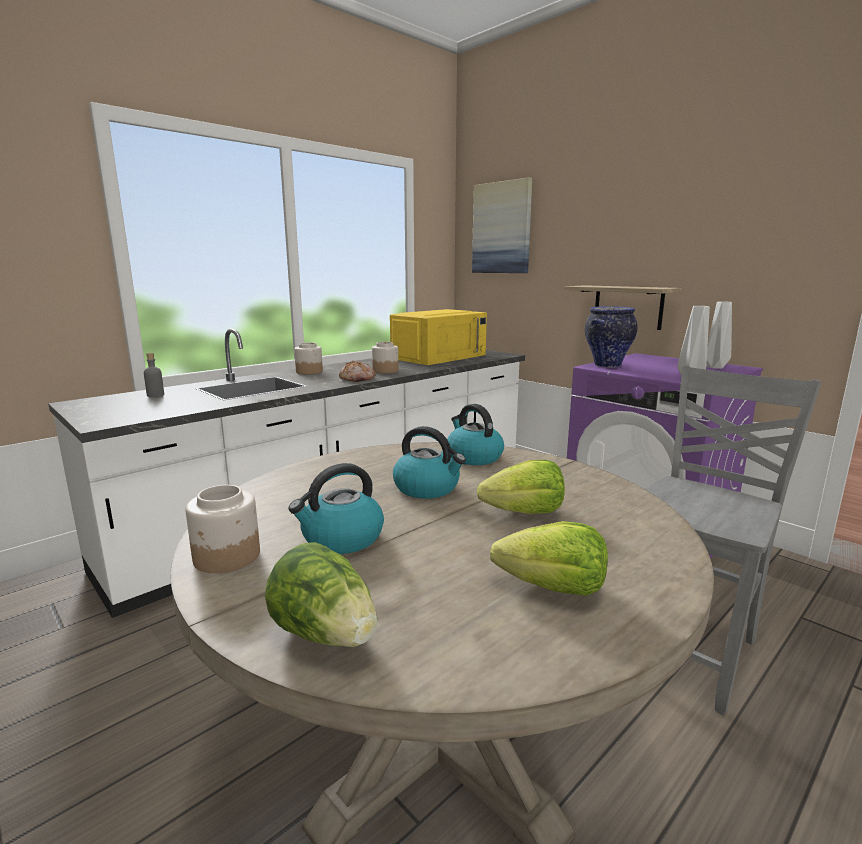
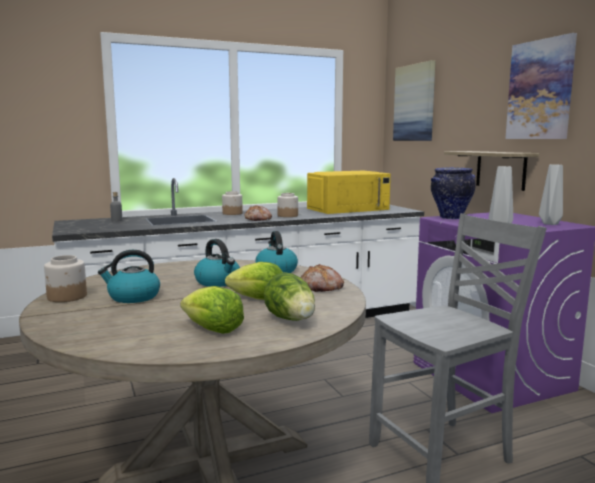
camera: 20 degrees right, 5 degrees down
(326, 634) = (72, 328): lettuce -> lettuce (292, 320)
(571, 479) = (322, 287): none -> bread
(684, 216) = (540, 90): none -> picture

